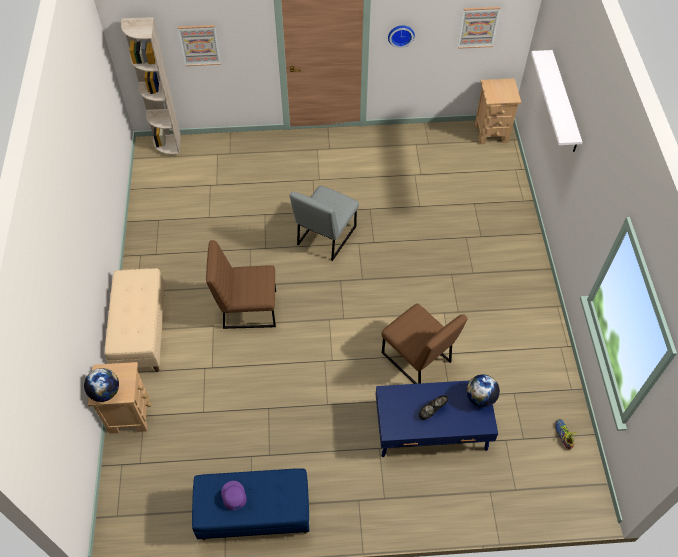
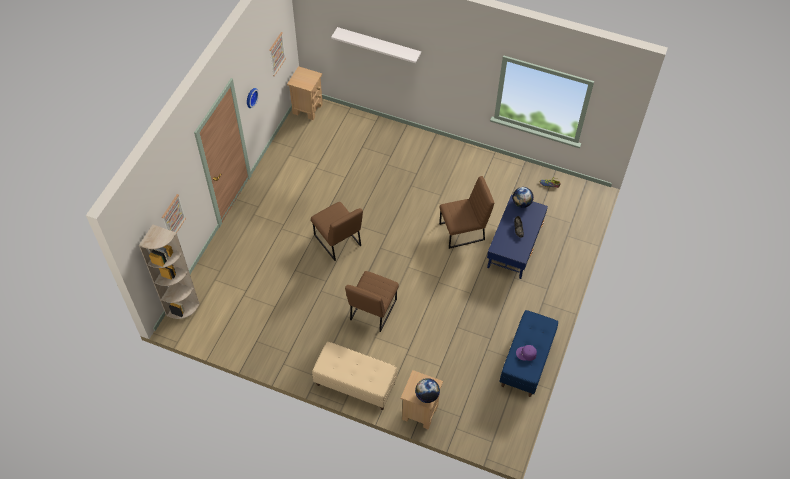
camera: 65 degrees left, 0 degrees up
(325, 236) = (338, 241): grey chair -> brown chair

